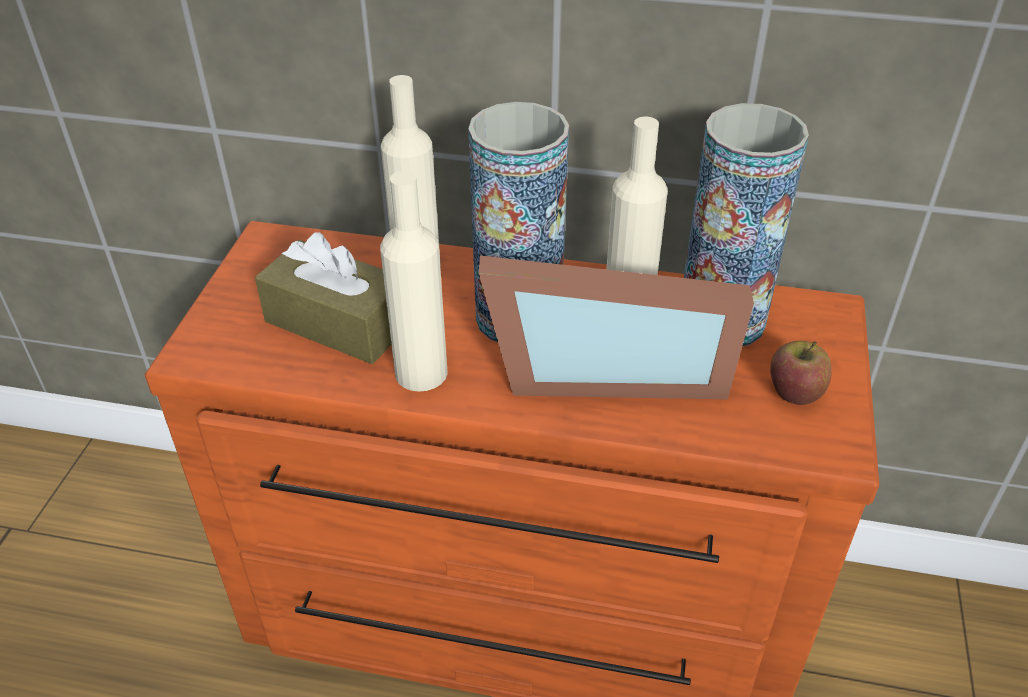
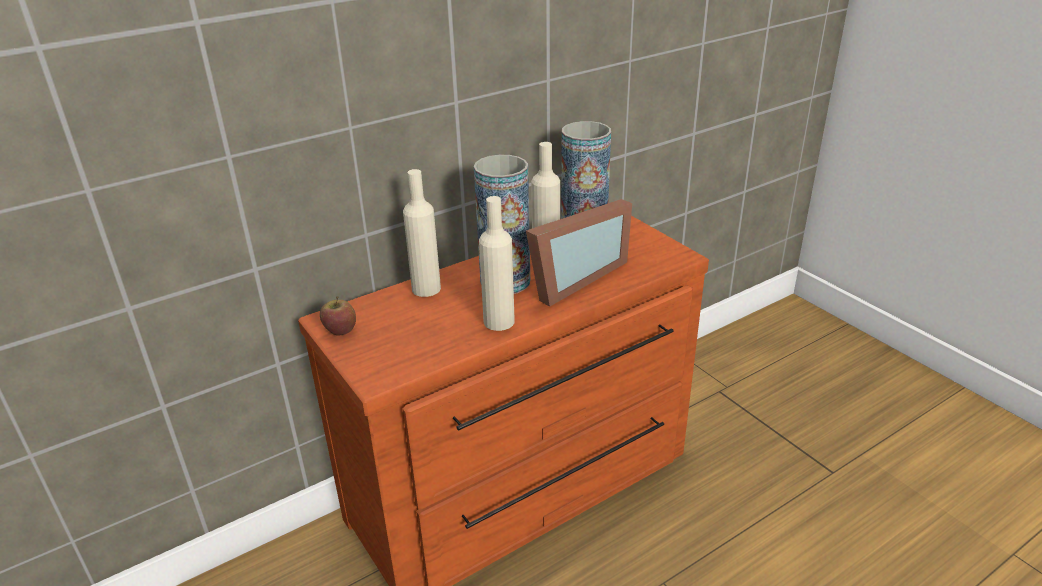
camera: 45 degrees left, 10 degrees down
(338, 322) = (427, 327): brown tissue box -> none
(795, 391) = (644, 247): apple -> apple (340, 330)

